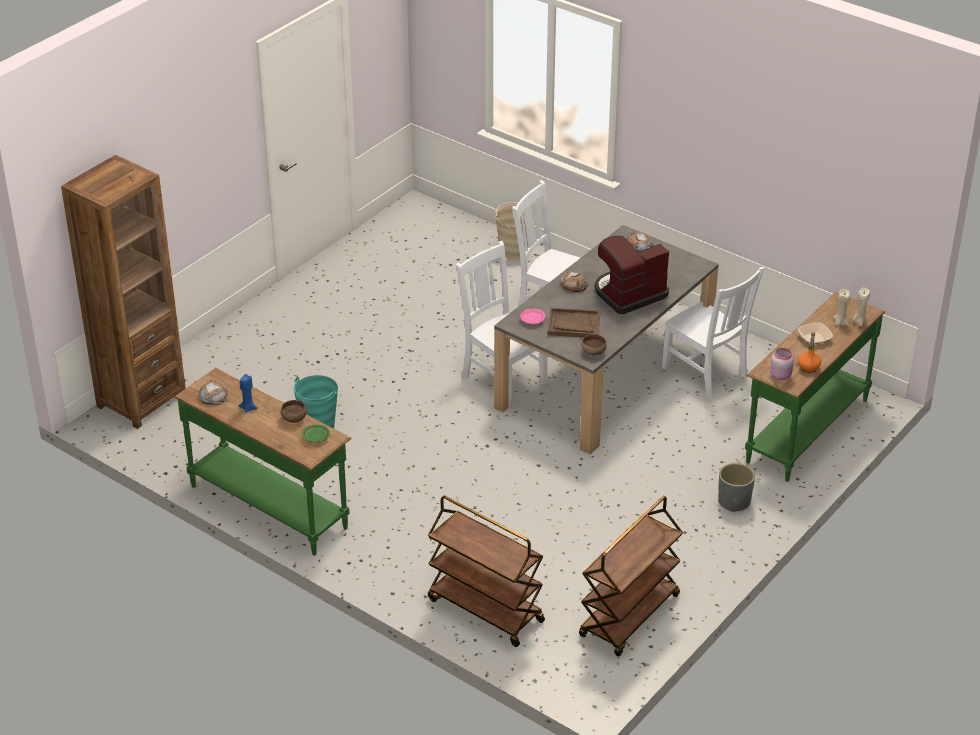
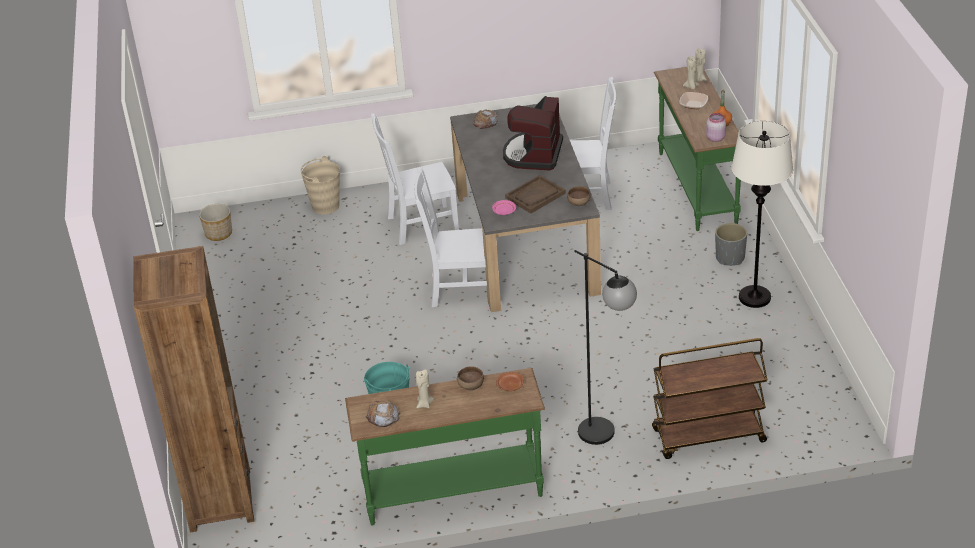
camera: 45 degrees left, 0 degrees up
(248, 408) = (424, 404): blue candle -> beige candle
(315, 437) = (510, 386): green plate -> brown plate
(416, 223) = (218, 233): none -> planter
(418, 553) = (606, 437): none -> black floor lamp
(573, 285) = (489, 172): bread -> none
(630, 617) = (793, 369): brown cart -> none
(698, 545) = (755, 297): none -> white floor lamp

